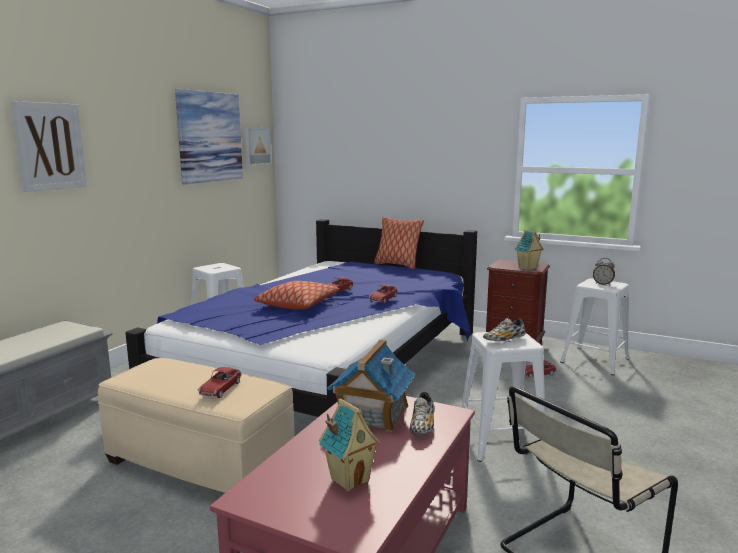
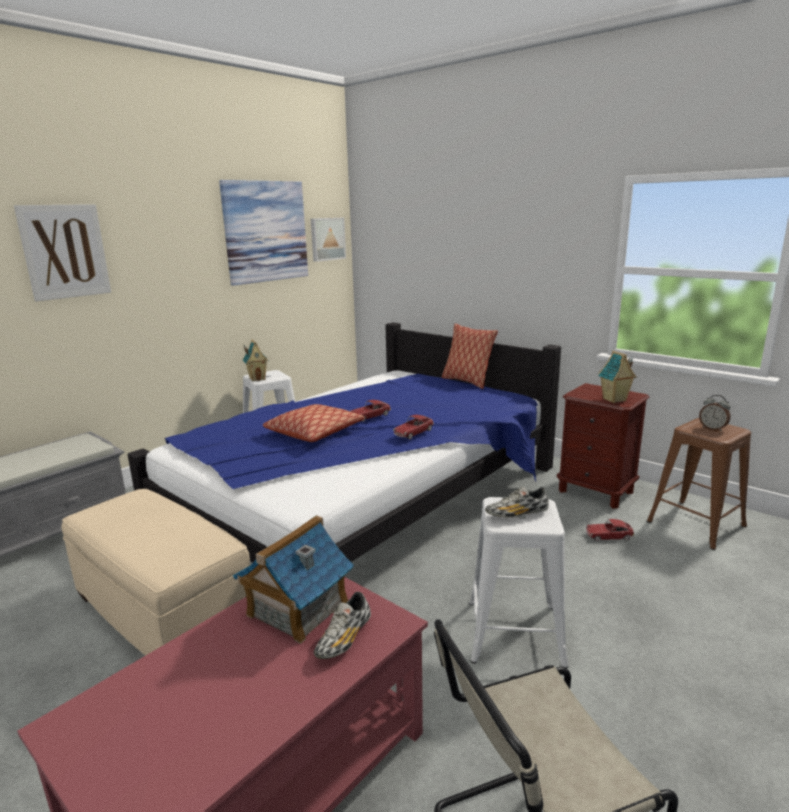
camera: 15 degrees right, 5 degrees up
(220, 389) = (166, 543): toy car -> none
(349, 479) = (196, 719): toy house -> toy house (257, 379)
(594, 360) = (696, 524): white stool -> brown stool

